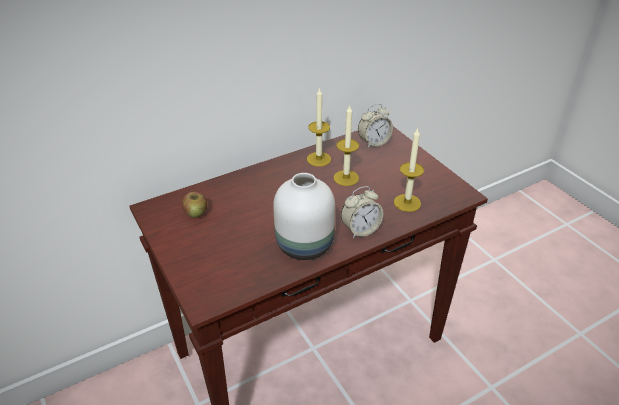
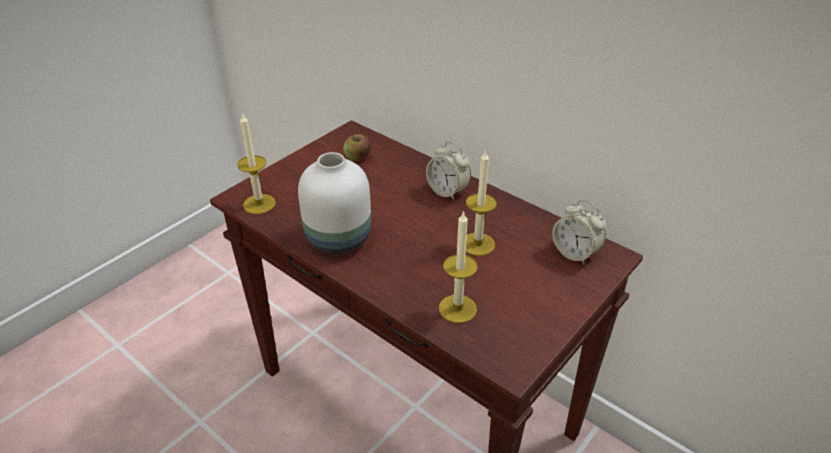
camera: 70 degrees right, 0 degrees up
(319, 159) = (502, 214): candle -> candle (259, 204)
(360, 230) = (383, 276): alarm clock -> alarm clock (447, 191)

